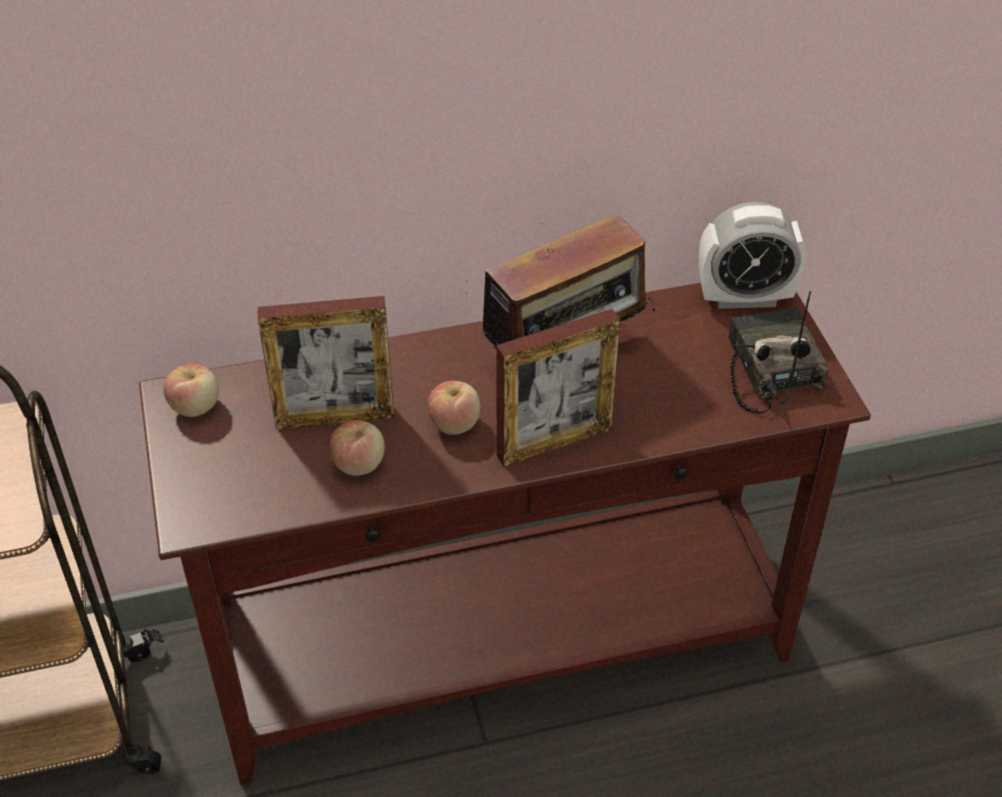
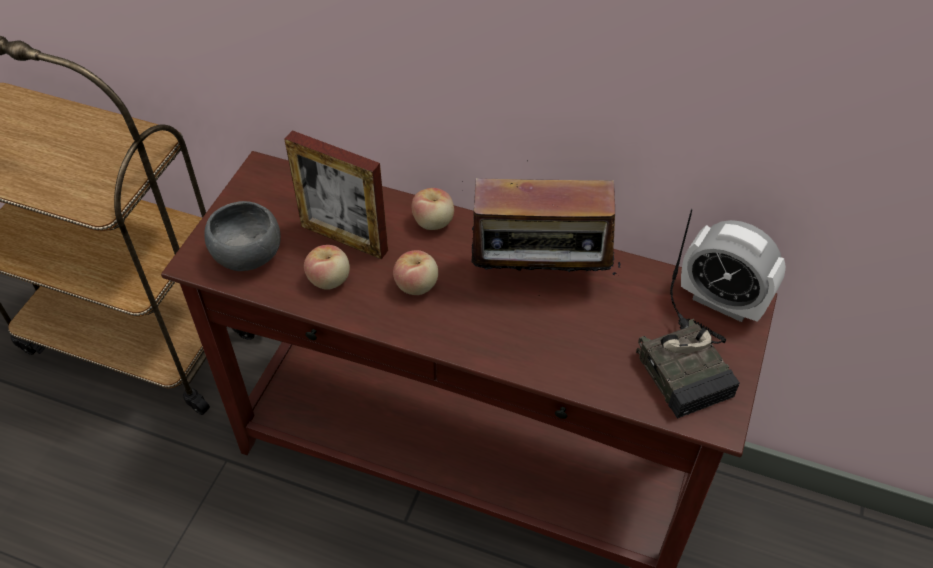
camera: 35 degrees right, 5 degrees up
(196, 406) = (268, 185): apple -> apple (434, 222)
(245, 487) = (247, 257): none -> grey bowl
(554, 442) = (472, 337): picture frame -> none
(768, 369) = (688, 369): radio -> radio turned 135 degrees clockwise

